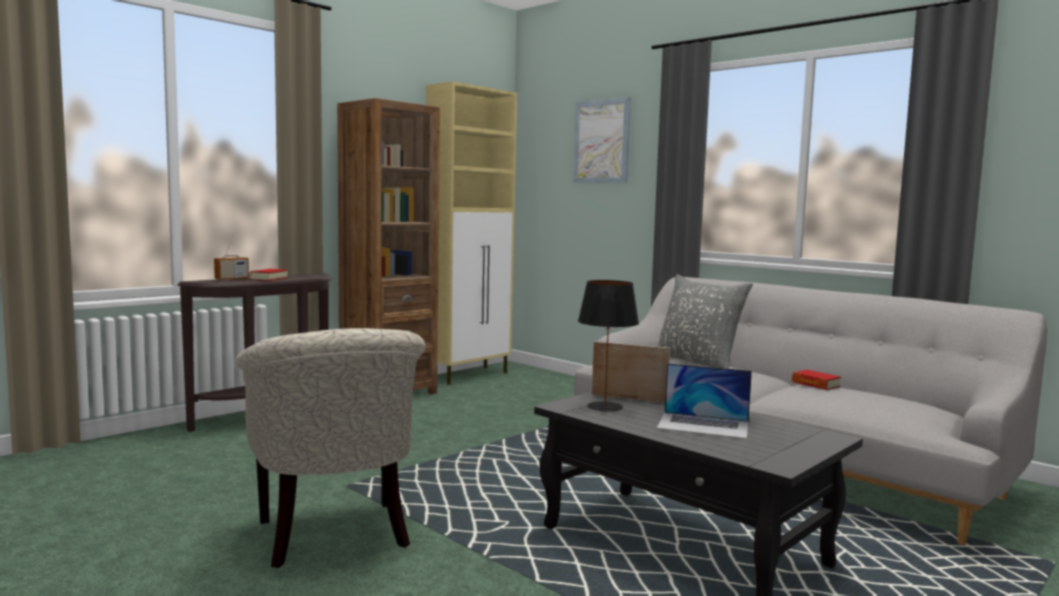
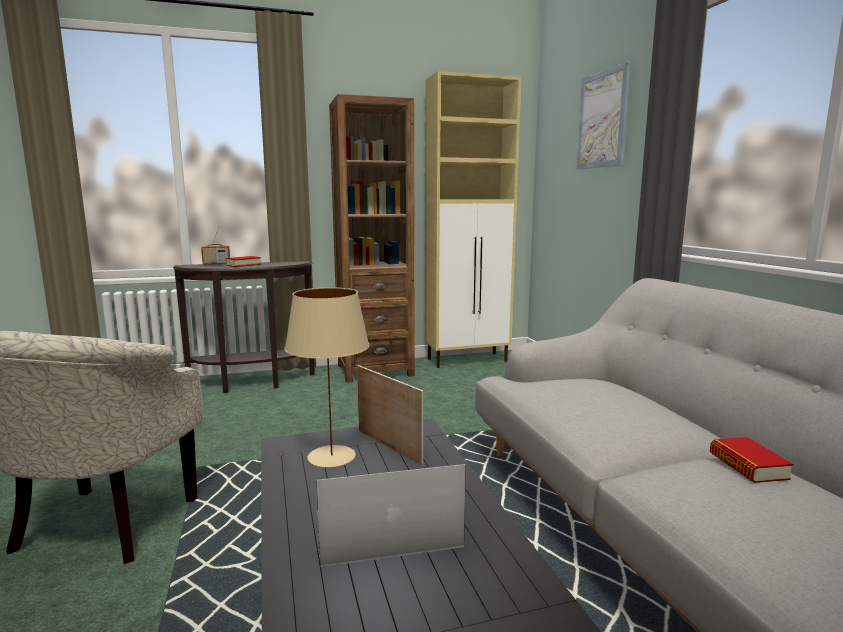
camera: 30 degrees right, 5 degrees up
(604, 407) = (331, 456): black table lamp -> beige table lamp
(698, 362) = (617, 392): grey pillow -> none
(703, 425) = (386, 528): laptop -> laptop turned 120 degrees clockwise

